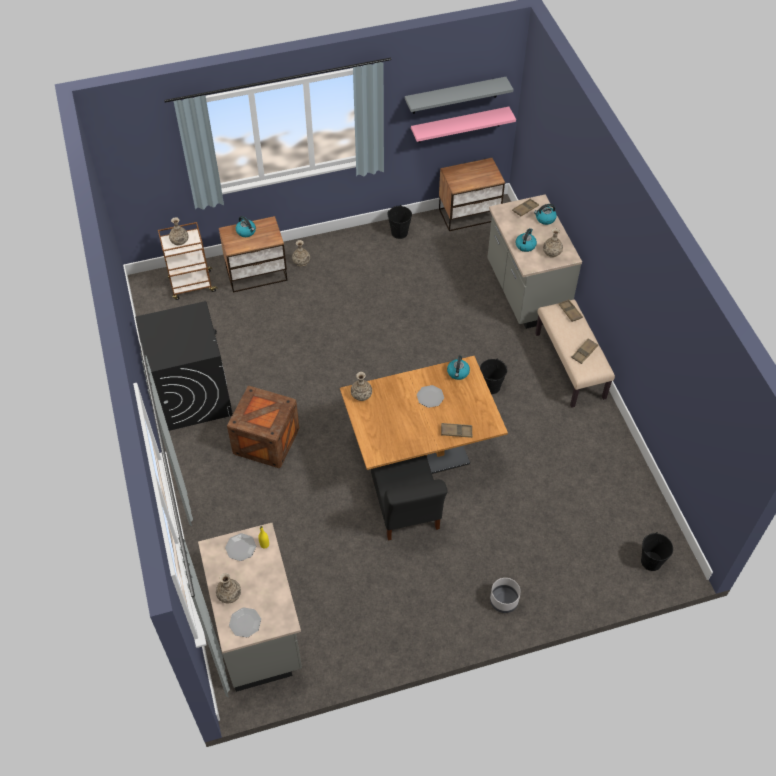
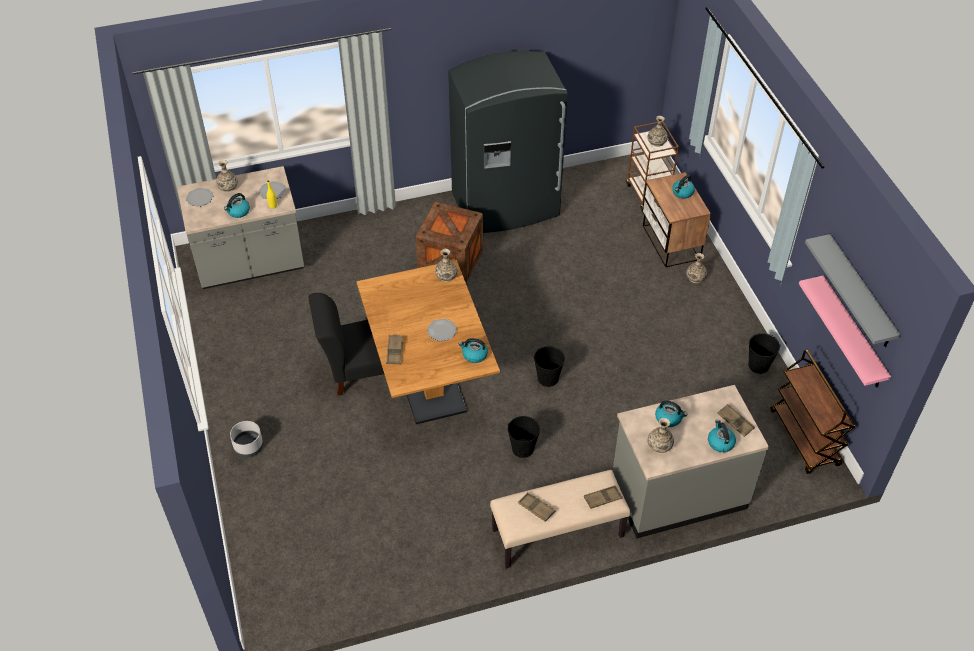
camera: 90 degrees right, 5 degrees down
(193, 395) = (506, 206): black washing machine -> grey fridge
(271, 578) = (238, 212): none -> kettle
(469, 215) = (805, 438): nightstand -> brown cart
(651, 561) = (274, 591): black bucket -> black bucket (548, 378)

